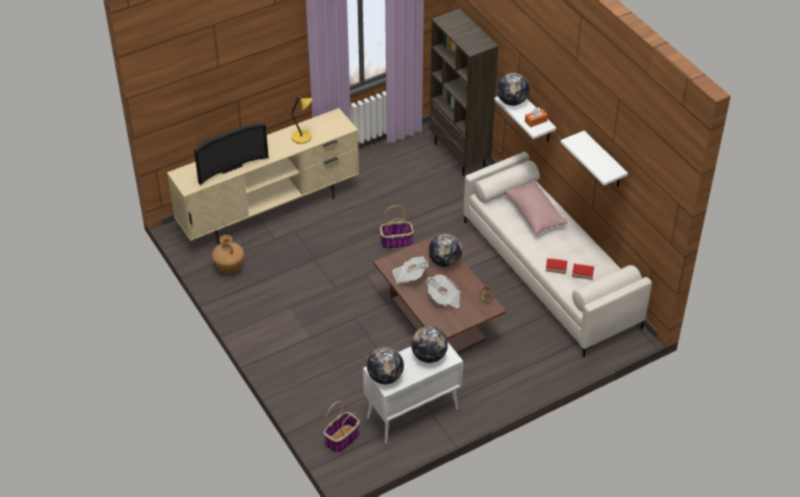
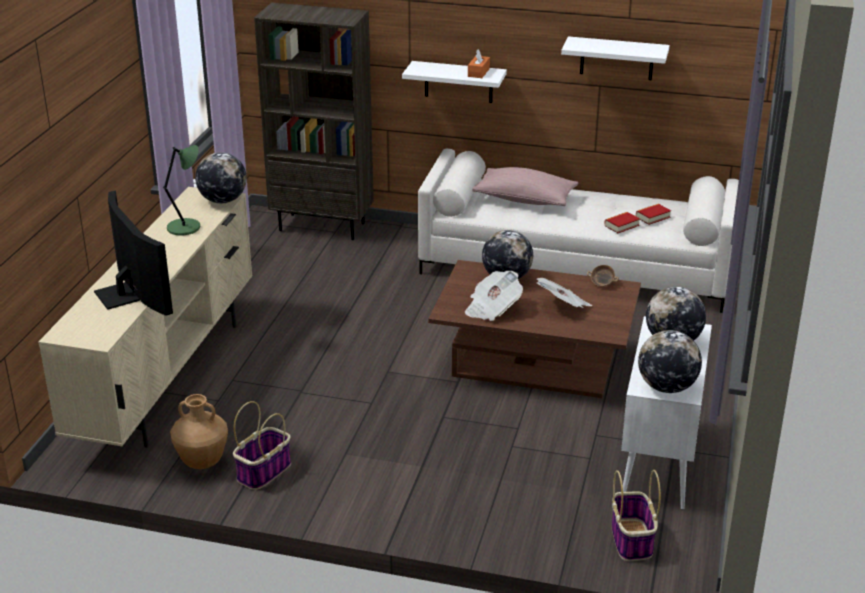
camera: 45 degrees left, 15 degrees down
(229, 166) = (127, 293): television -> television turned 45 degrees counterclockwise
(302, 137) = (185, 227): yellow table lamp -> green table lamp
(397, 242) = (375, 326): basket -> basket (264, 471)
(512, 101) = (426, 69): globe -> globe (223, 200)

